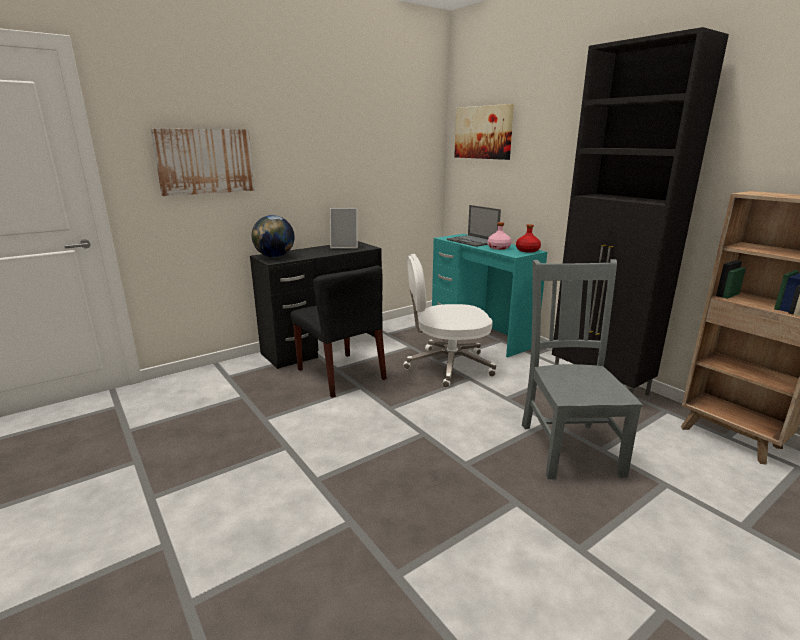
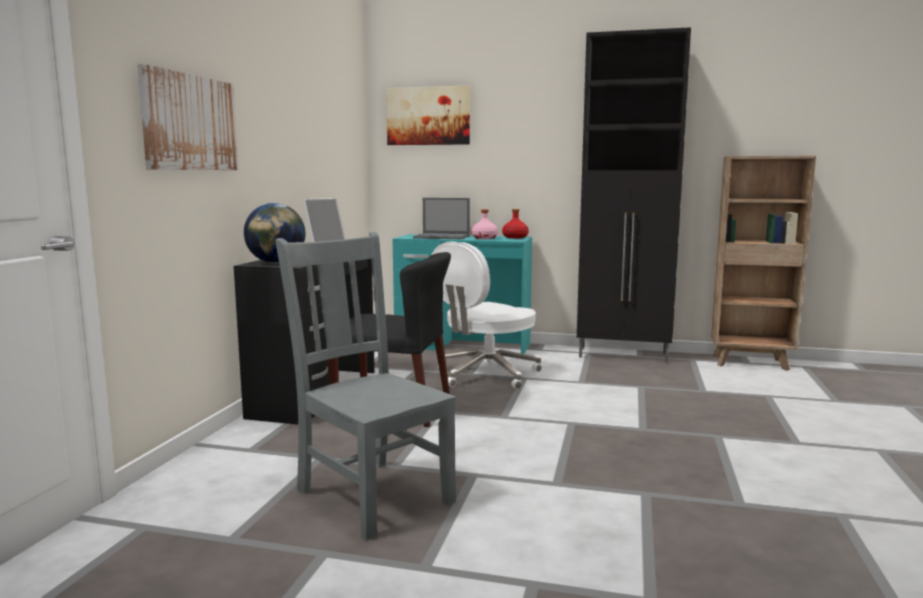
camera: 40 degrees left, 10 degrees down
(569, 446) = (682, 396): grey chair -> grey chair (371, 494)

